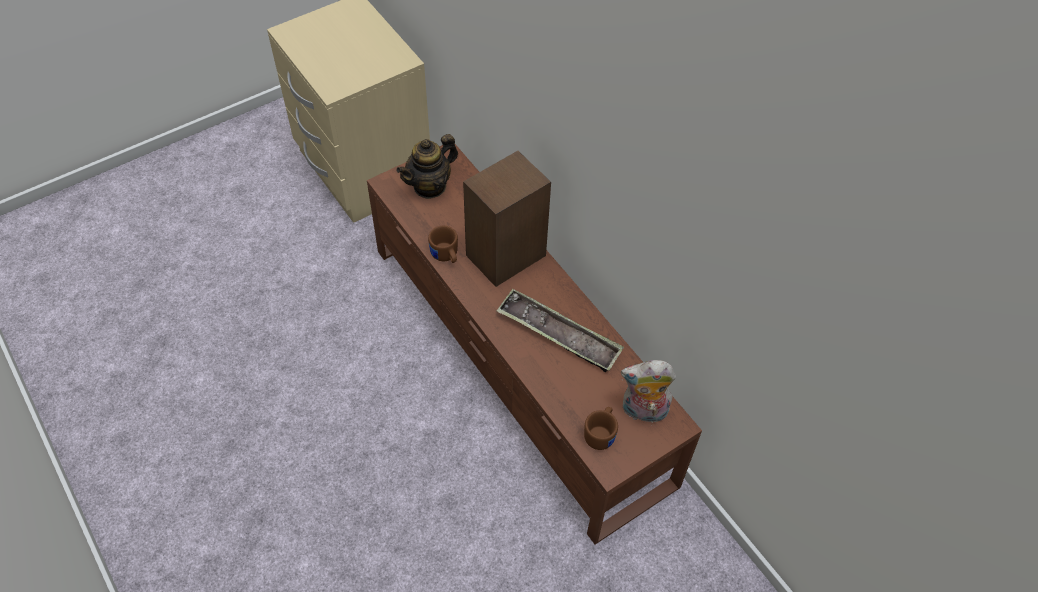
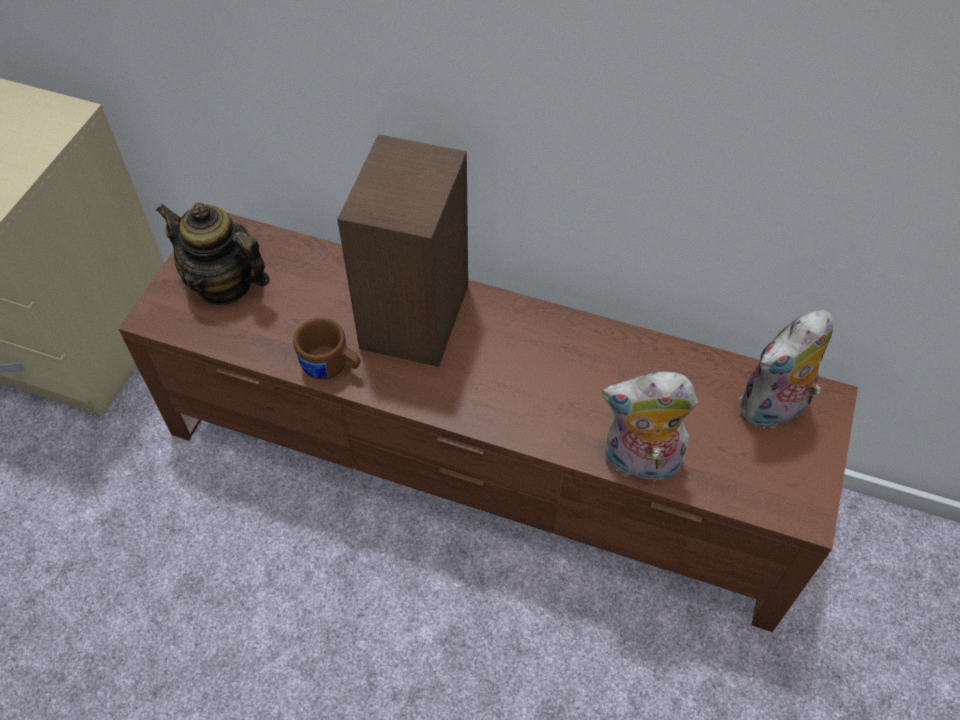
camera: 35 degrees left, 0 degrees up
(430, 186) = (224, 284): teapot -> teapot turned 105 degrees clockwise
(550, 392) = (639, 463): none -> plush toy
(559, 335) = (579, 378): tray -> none
(601, 434) = (753, 475): brown mug -> none

